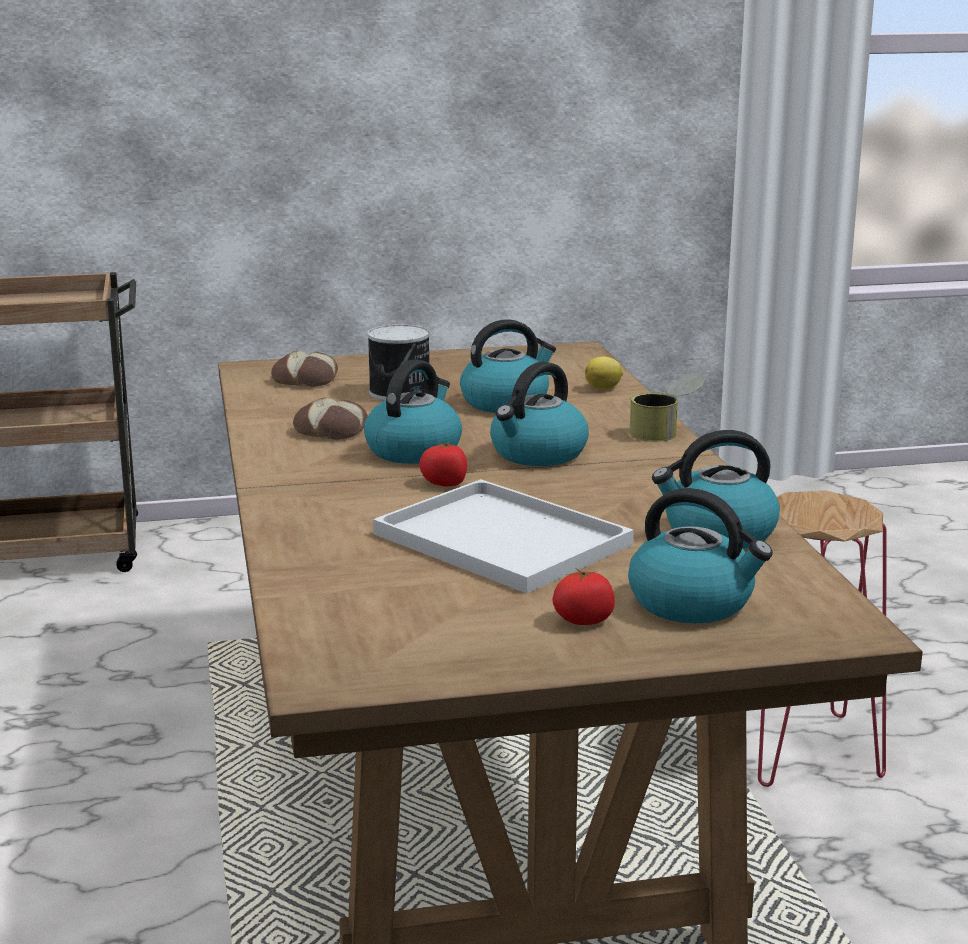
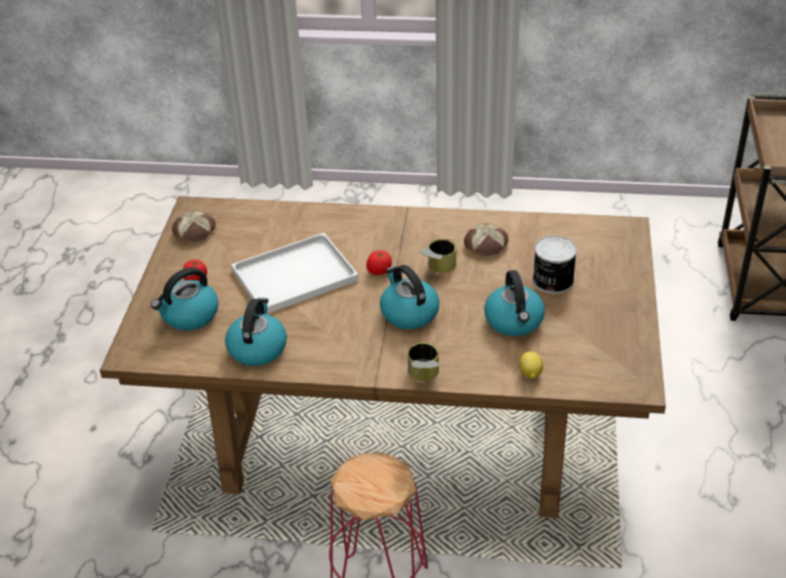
camera: 110 degrees right, 20 degrees up
(306, 379) = (595, 247): bread -> bread (195, 231)
(414, 450) = (437, 269): kettle -> can

